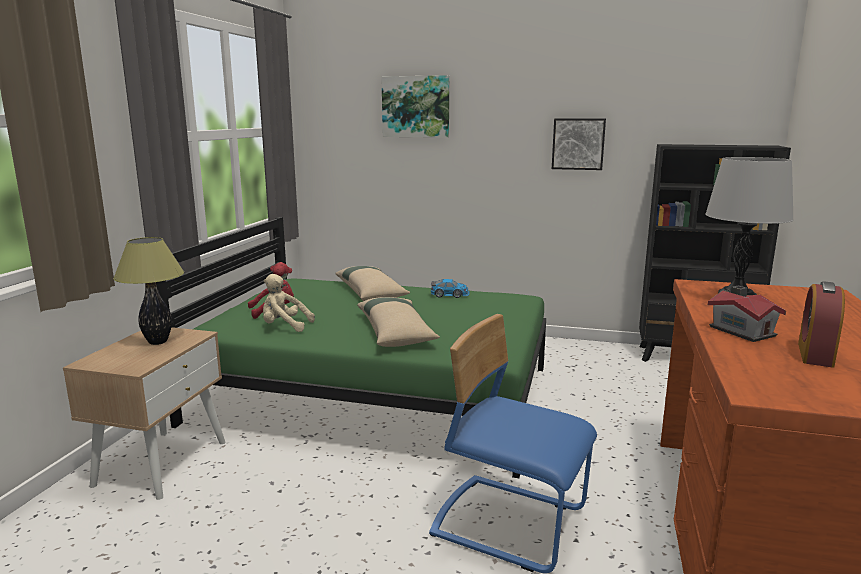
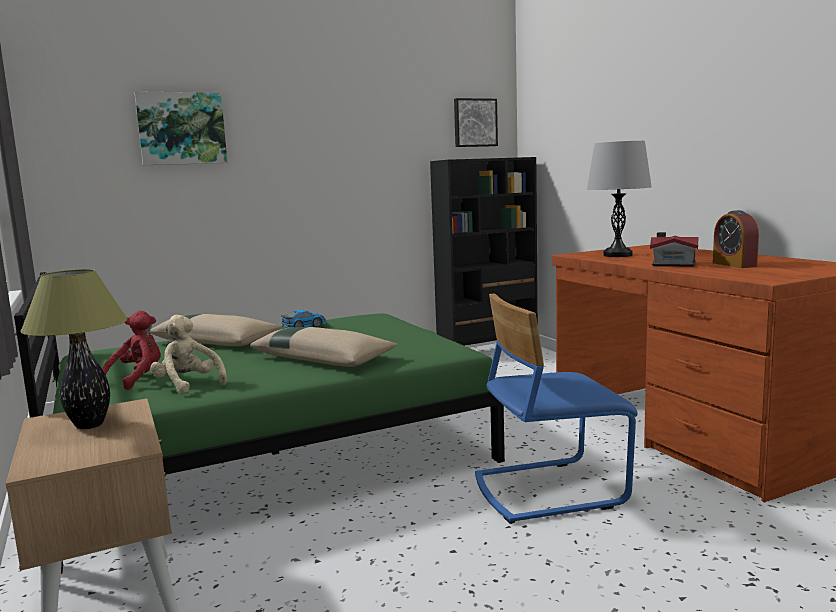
camera: 40 degrees left, 5 degrees down
(284, 326) = (188, 385): beige plush toy -> beige plush toy turned 75 degrees clockwise
(578, 144) = (361, 164): picture -> picture (474, 123)

